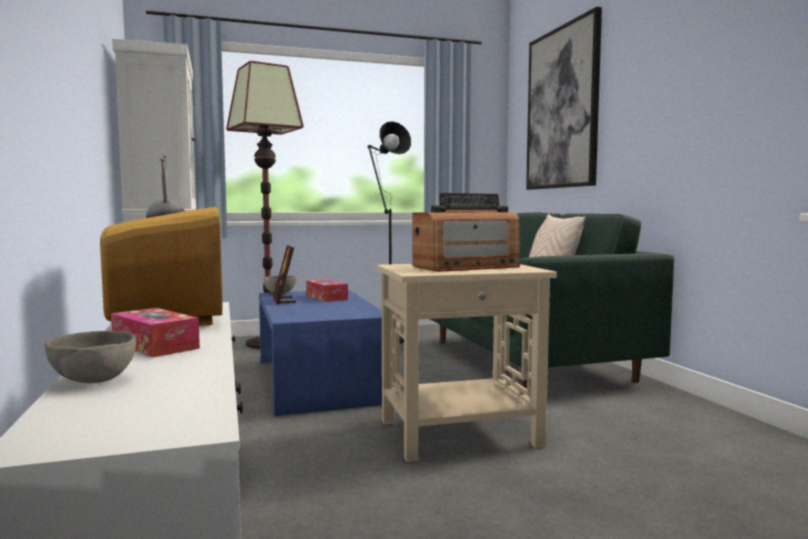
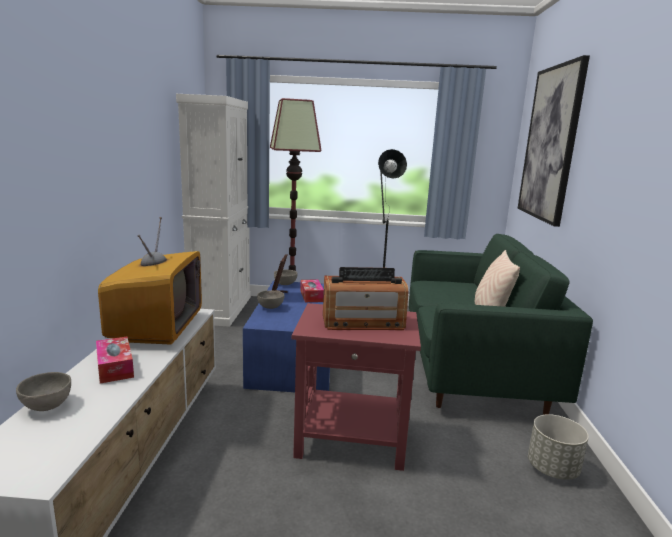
camera: 20 degrees right, 10 degrees up
(287, 308) = (271, 307): none -> grey bowl
(459, 434) = (351, 439): beige side table -> red side table
(686, 417) = (552, 468): none -> grey planter

